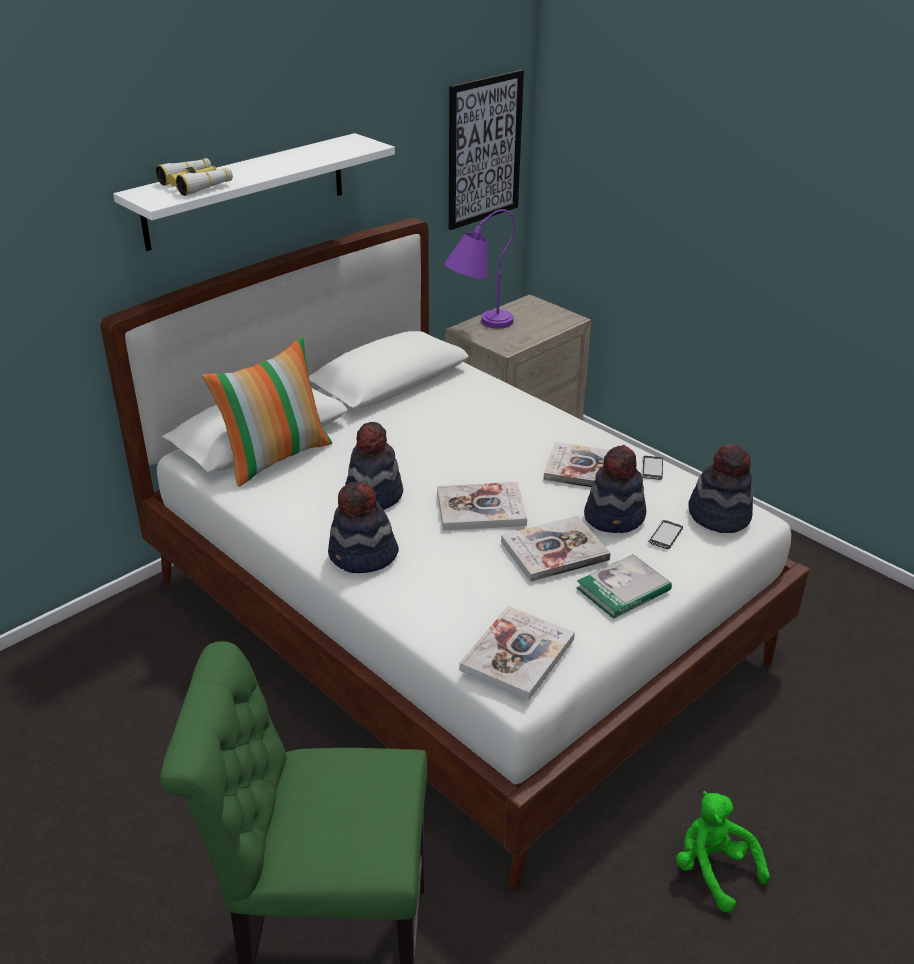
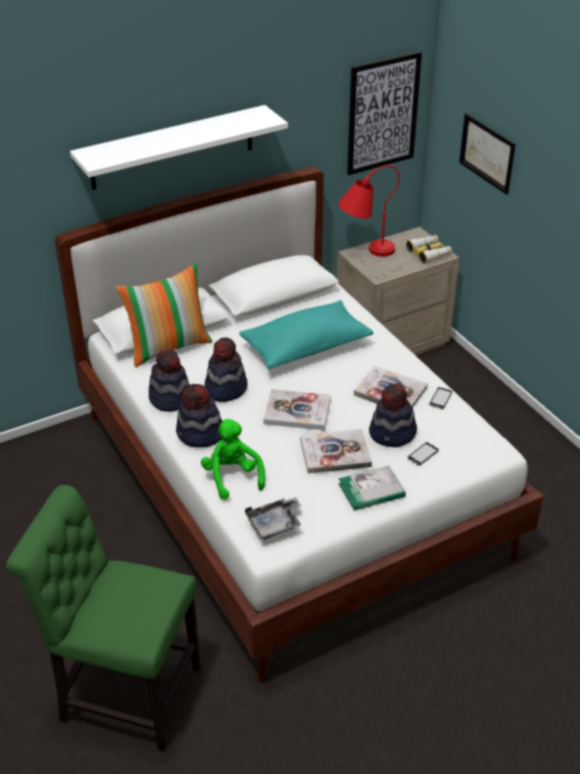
camera: 15 degrees right, 5 degrees up
(196, 184) = (128, 148): binoculars -> binoculars (428, 253)
(456, 434) = (306, 347): none -> turquoise pillow
(477, 325) = (364, 251): purple table lamp -> red table lamp
(517, 654) = (275, 524): book -> grey tray
(621, 181) = (487, 153): none -> picture
(713, 869) = (402, 698): green plush toy -> green plush toy (232, 477)
(719, 515) = (472, 445): hat -> hat (170, 398)

